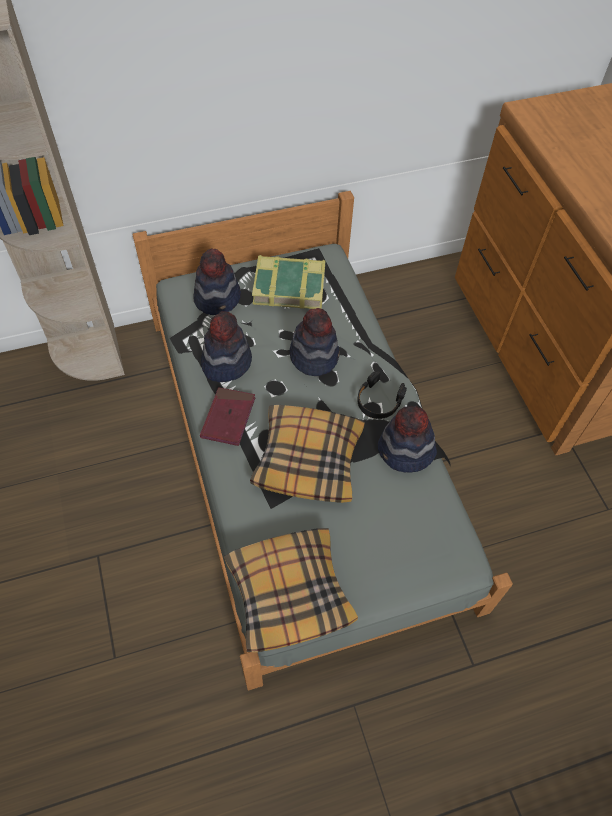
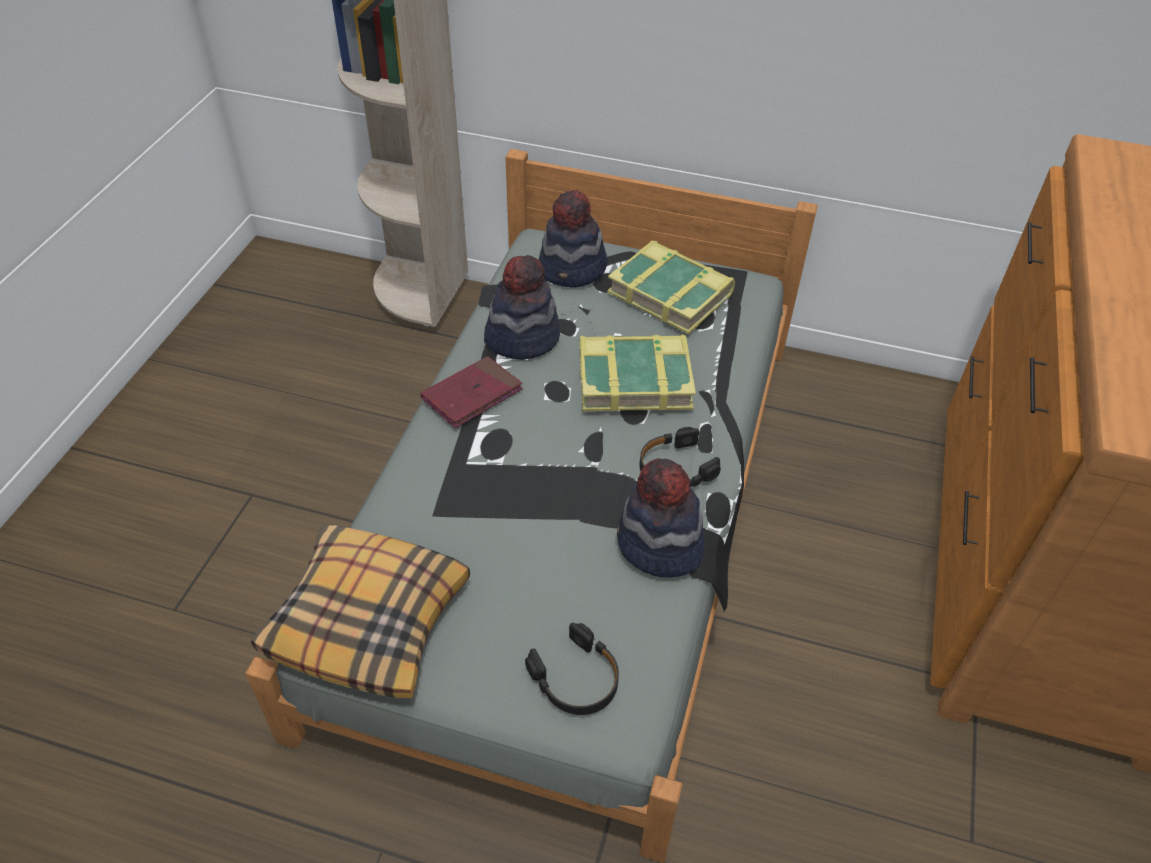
camera: 35 degrees right, 10 degrees down
(308, 459) = (527, 487): pillow -> none
(314, 356) = (634, 379): hat -> book
(422, 553) = (576, 679): none -> black headphones

